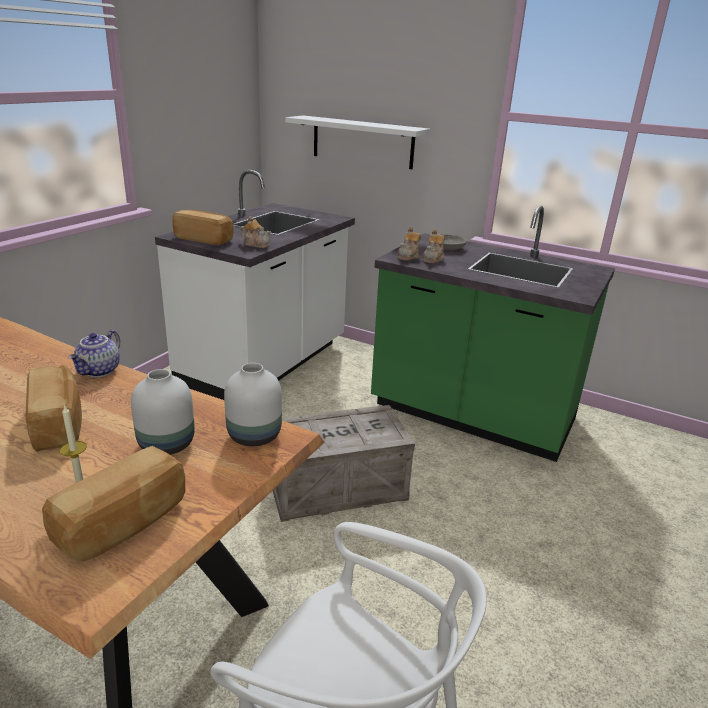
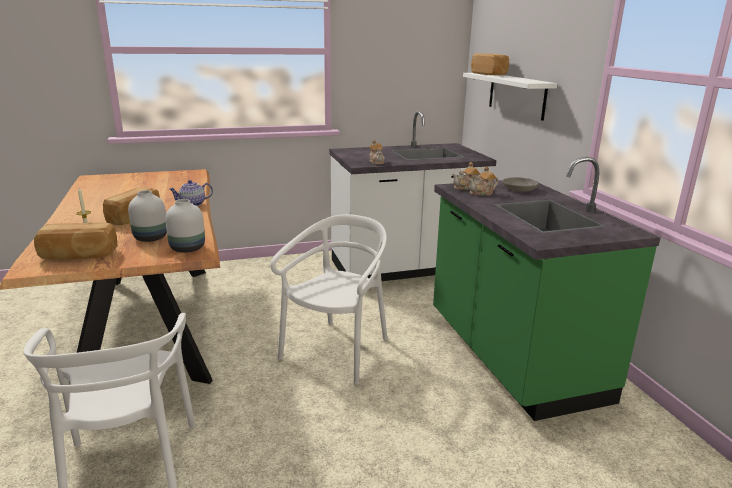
camera: 45 degrees right, 5 degrees down
(204, 239) = (353, 154): bread -> bread (489, 74)
(338, 486) = (337, 351): crate -> white chair

